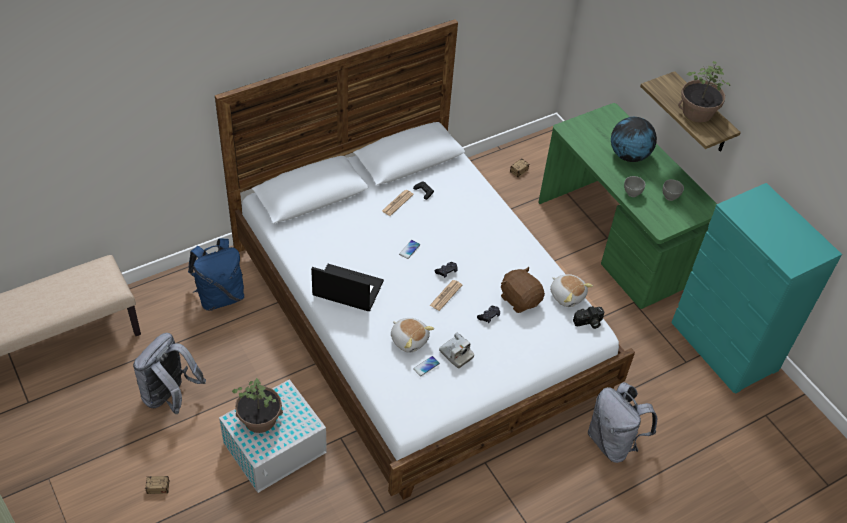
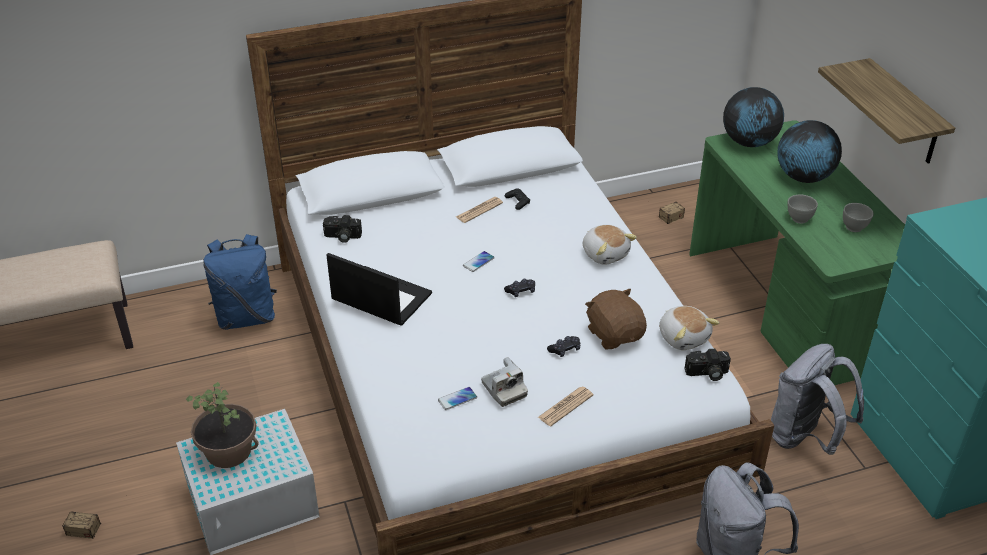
camera: 15 degrees right, 10 degrees down
(170, 396) = (141, 423): grey backpack -> grey backpack (805, 438)
(302, 238) = (342, 237): none -> camera
(409, 339) = (444, 364): plush toy -> plush toy (605, 253)
(446, 295) = (511, 318): newspaper -> newspaper (565, 406)
(585, 127) = (749, 142): none -> globe
(697, 112) = (894, 101): potted plant -> none

